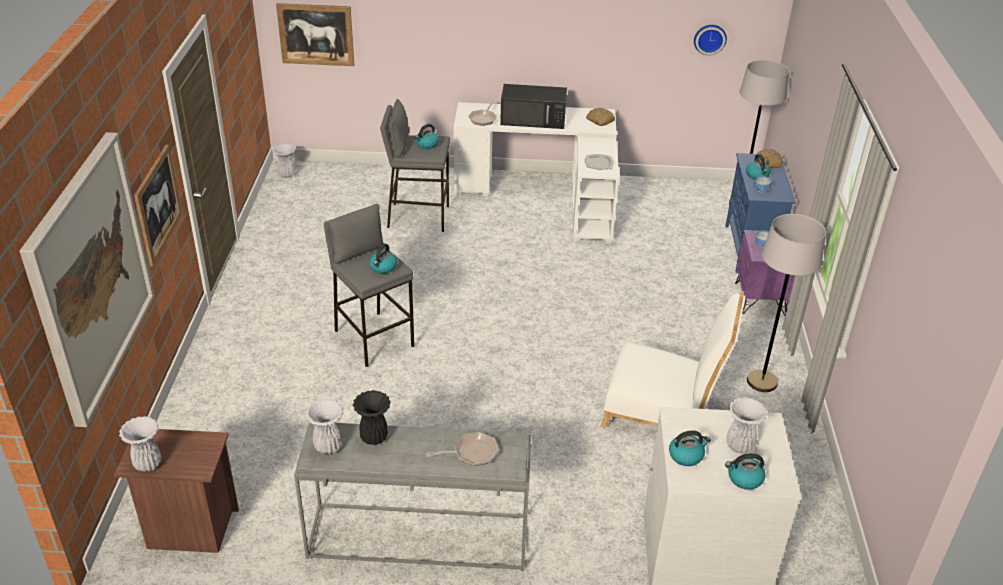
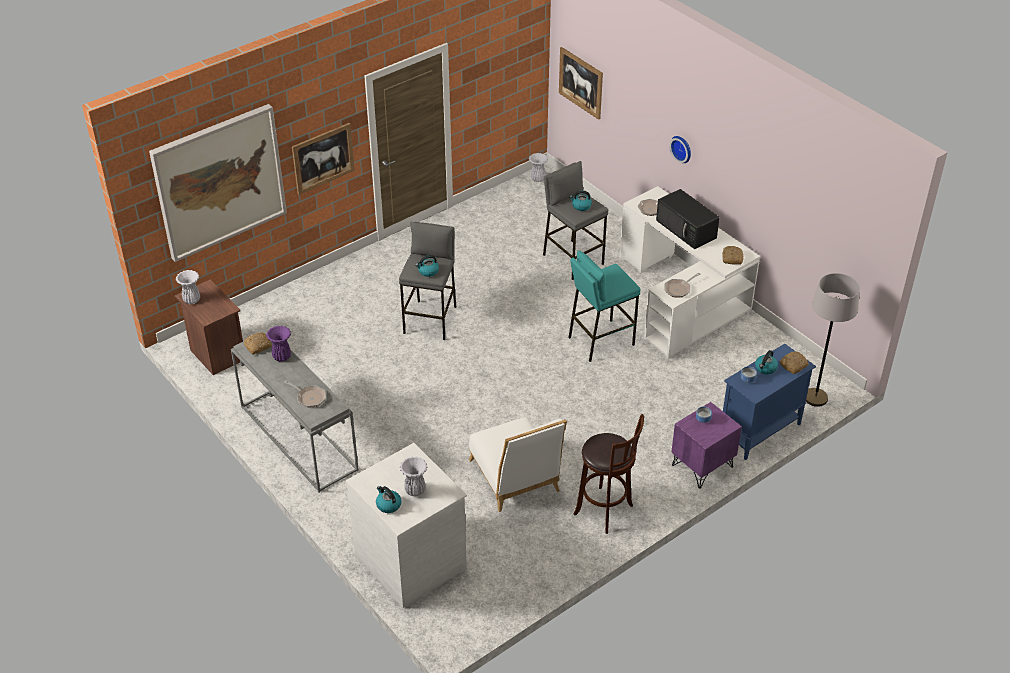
camera: 50 degrees right, 5 degrees up
(327, 446) = (258, 346): white vase -> bread
(374, 438) = (281, 357): black vase -> purple vase
(541, 261) = (600, 340): none -> turquoise stool
(599, 163) = (679, 289): plate -> frying pan
(686, 455) = (382, 473): kettle -> none
(709, 38) = (835, 235): wall clock -> wall clock (682, 148)
(762, 382) = (606, 511): grey floor lamp -> brown stool

